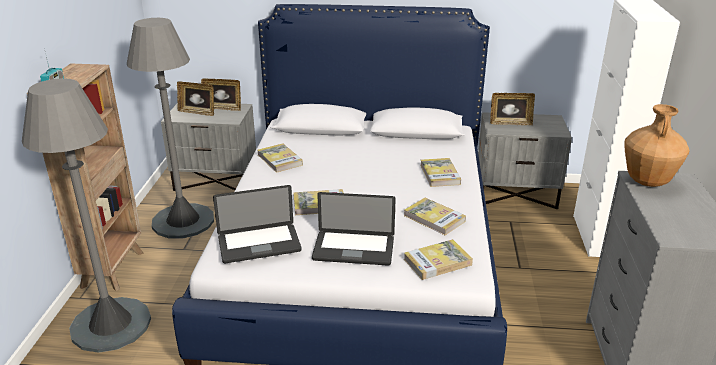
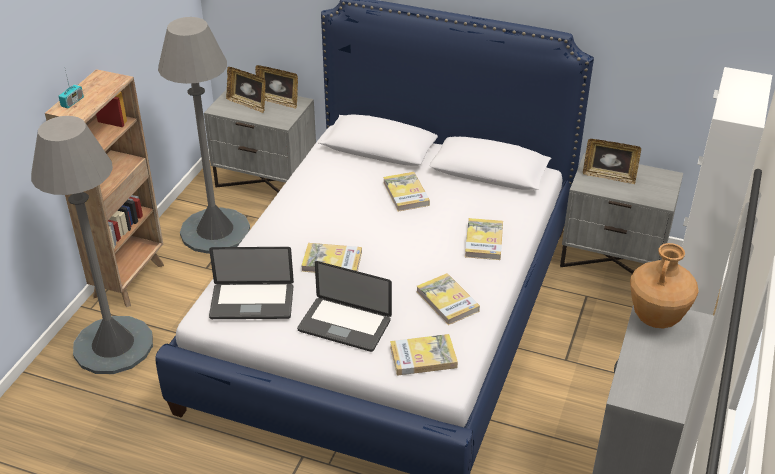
camera: 15 degrees right, 10 degrees up
(279, 160) = (314, 191): book -> book (406, 194)

